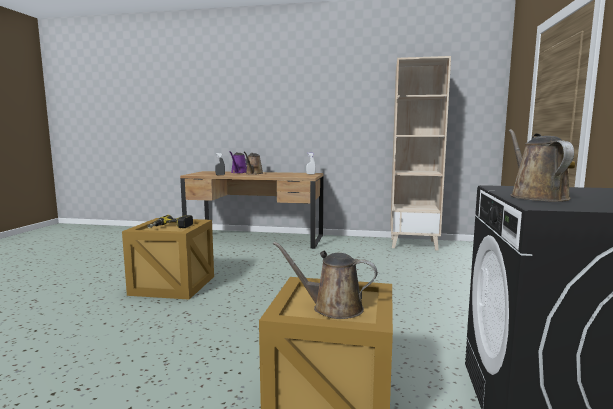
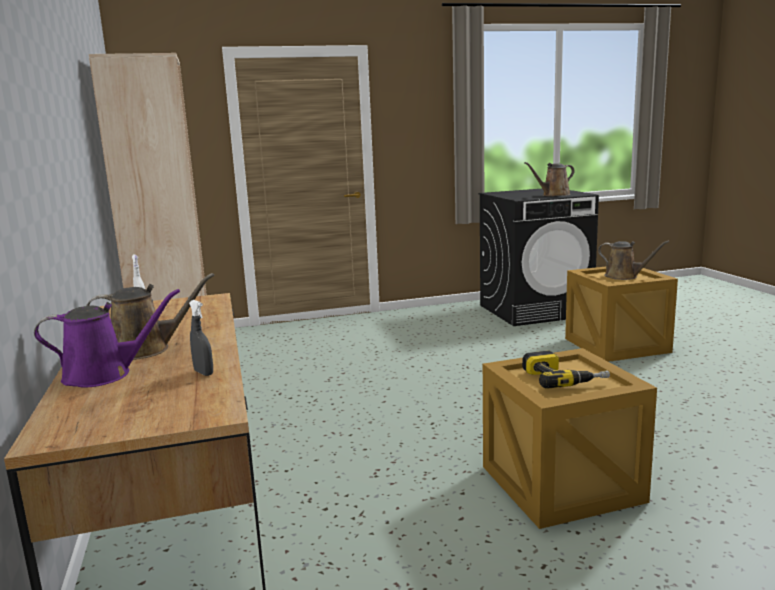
camera: 115 degrees left, 5 degrees up
(332, 308) = (624, 276): brown watering can -> brown watering can turned 45 degrees counterclockwise

